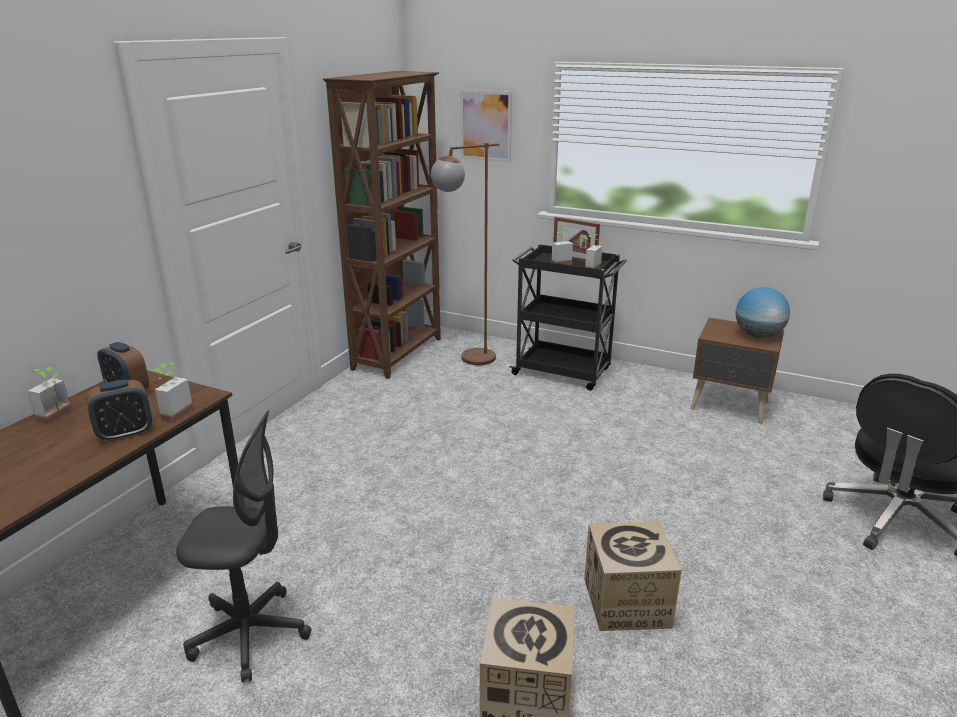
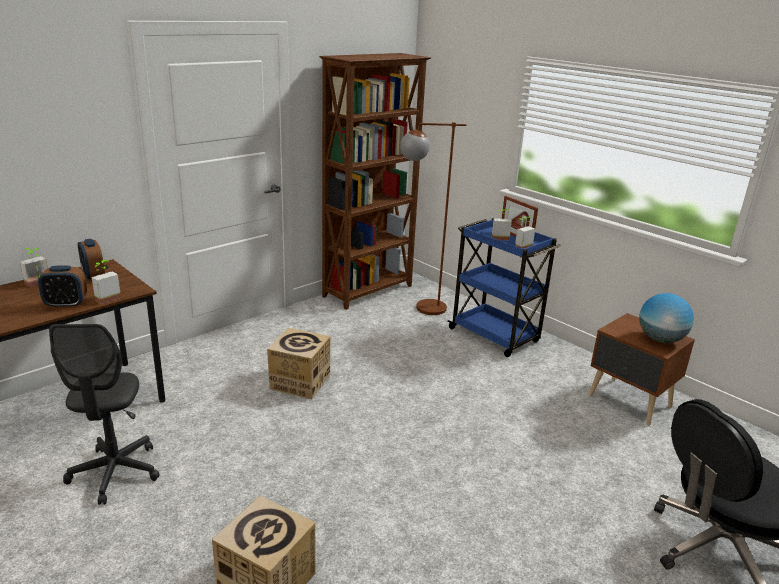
camera: 20 degrees right, 0 degrees up
(250, 634) = (115, 472): grey office chair -> grey office chair turned 60 degrees clockwise
(485, 126) = (469, 107): picture -> none
(563, 372) = (495, 336): black cart -> blue cart
(626, 602) = (399, 539): cardboard box -> cardboard box (300, 382)

